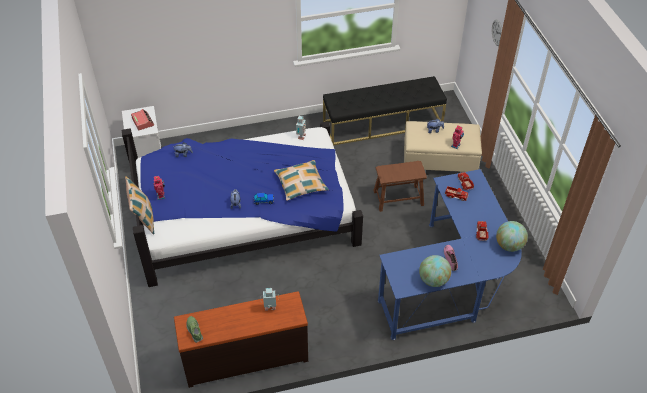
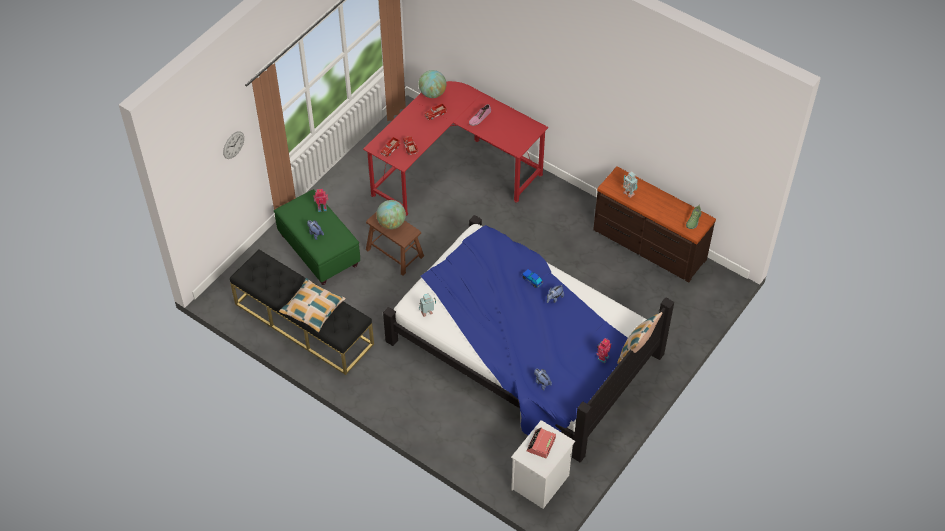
camera: 130 degrees left, 5 degrees up
(301, 184) = (486, 270): pillow -> pillow (312, 308)
(433, 280) = (509, 116): globe -> globe (391, 223)
(440, 162) = (319, 250): beige ottoman -> green ottoman
(451, 282) = (454, 170): blue desk -> red desk

